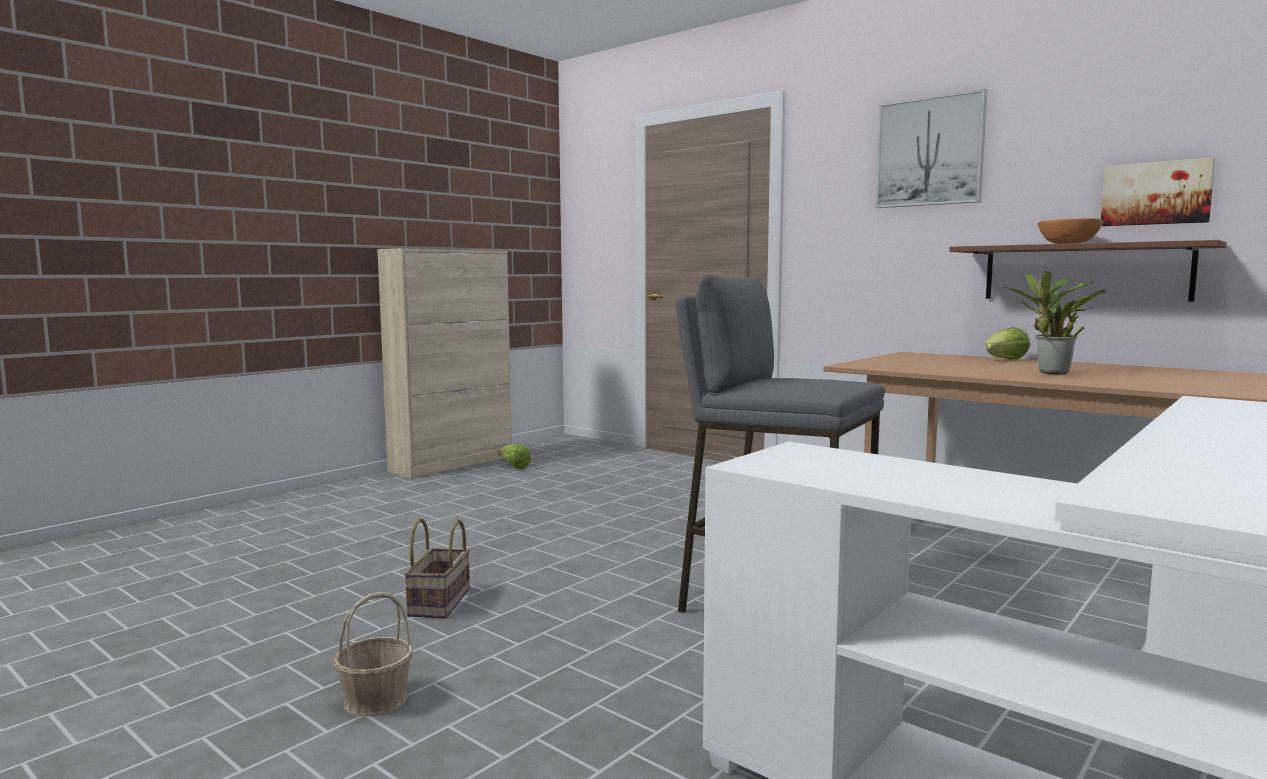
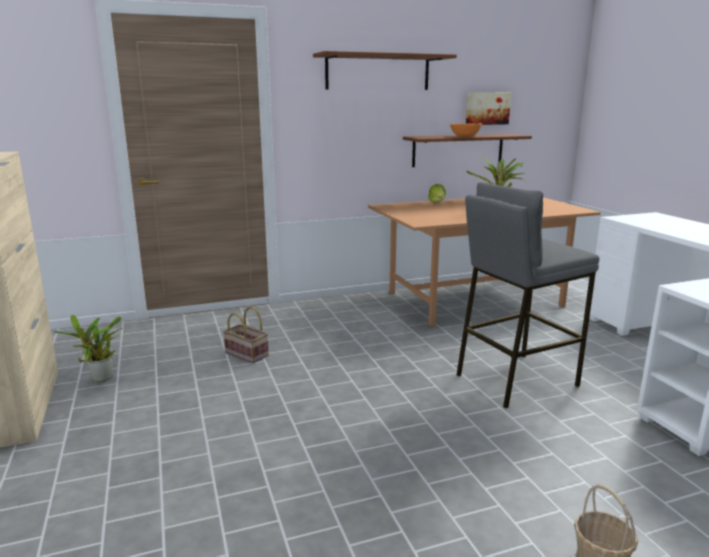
camera: 60 degrees left, 10 degrees up
(440, 603) = (431, 495): basket -> basket (248, 354)
(514, 467) = (100, 380): lettuce -> potted plant
(930, 152) = (378, 72): picture -> brown shelf

